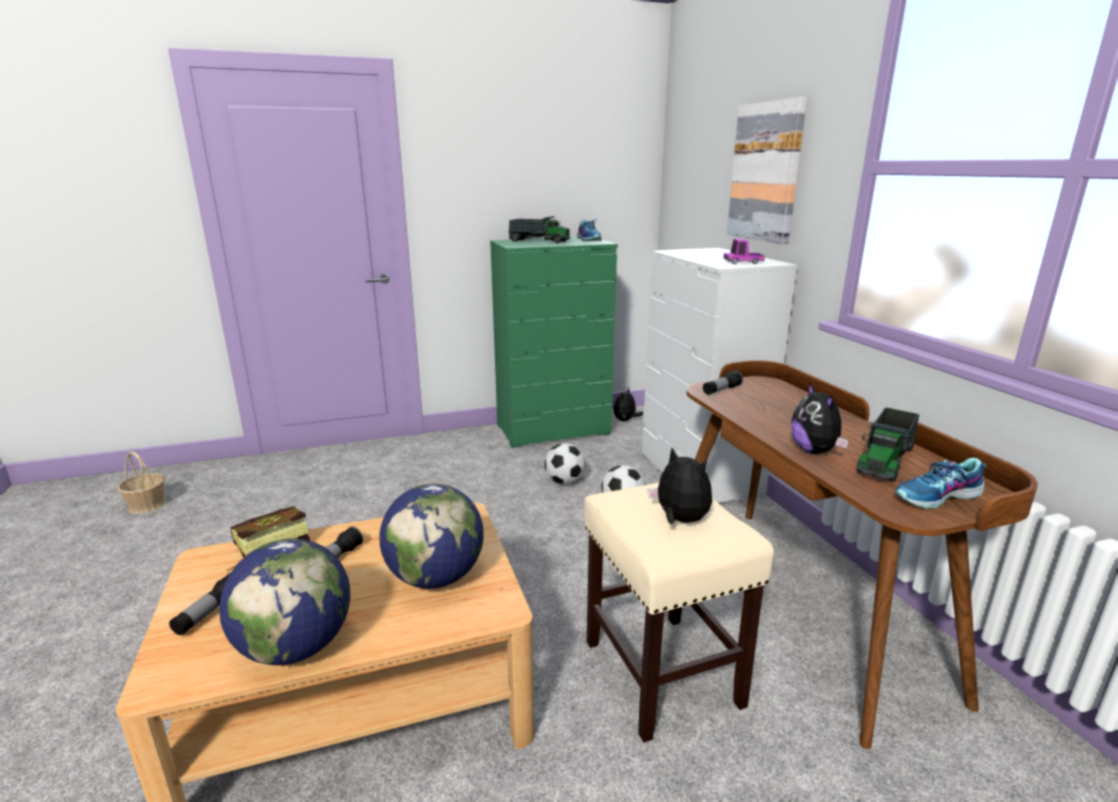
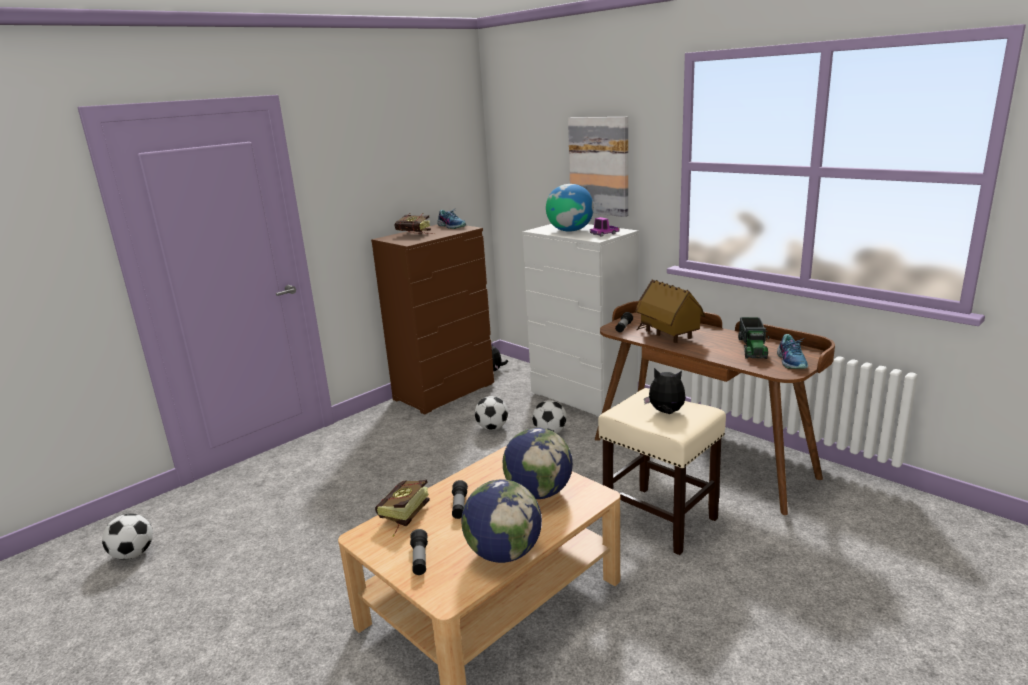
camera: 25 degrees left, 0 degrees up
(147, 505) = (133, 554): basket -> football
(539, 241) = (416, 234): toy truck -> book
(553, 430) = (445, 392): green dresser -> brown dresser
(707, 255) = (570, 230): none -> globe
(770, 413) = (668, 336): none -> toy house
(815, 451) = (714, 352): plush toy -> none
(938, 497) = (792, 361): shoe -> shoe turned 45 degrees counterclockwise

